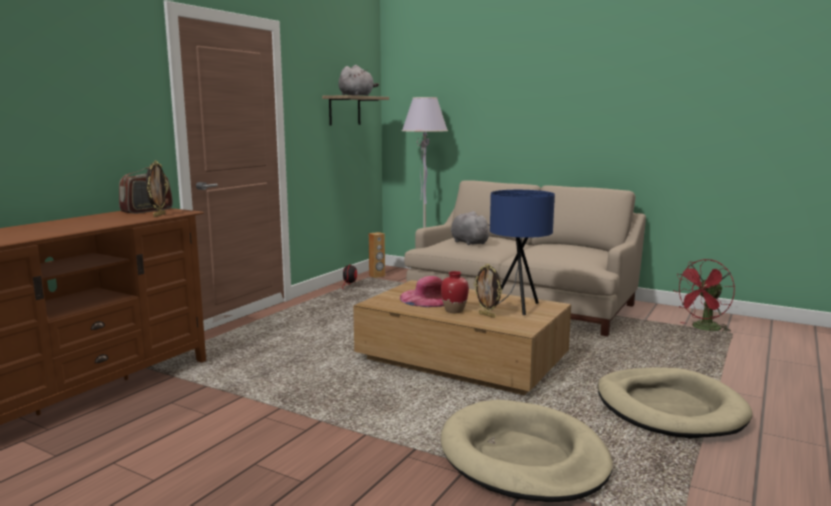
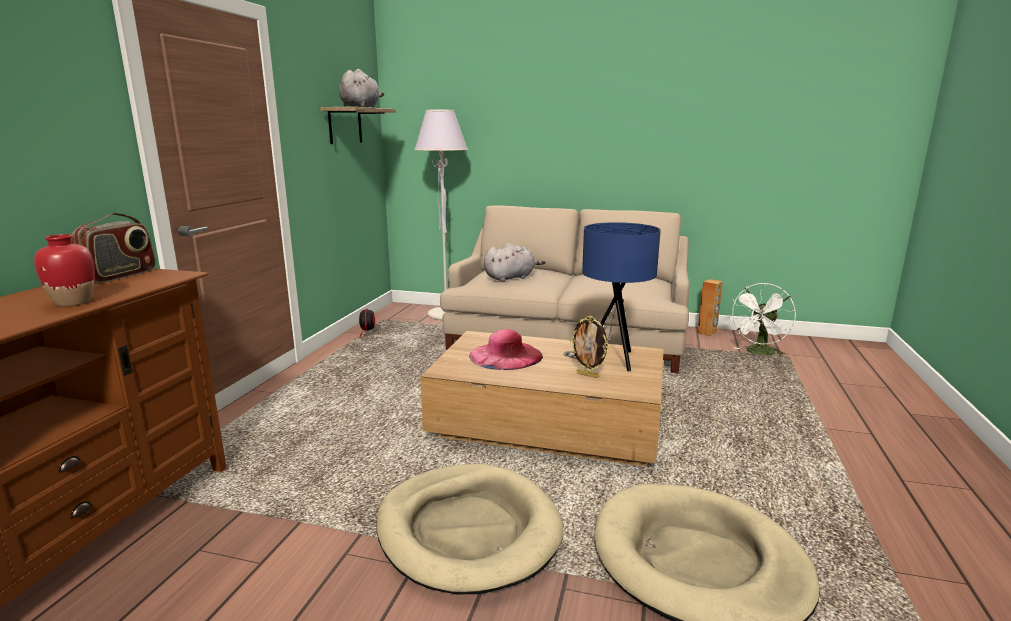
camera: 15 degrees left, 5 degrees up
(159, 215) = (143, 284): picture frame -> none
(377, 276) = (392, 317): brown speaker -> brown speaker (707, 333)
(454, 311) = (546, 372): red vase -> red vase (73, 302)
(468, 242) = (511, 278): grey plush toy -> grey plush toy turned 105 degrees clockwise
(669, 408) = (798, 461): beige dog bed -> beige dog bed (468, 531)
(703, 329) = (759, 353): red fan -> white fan

